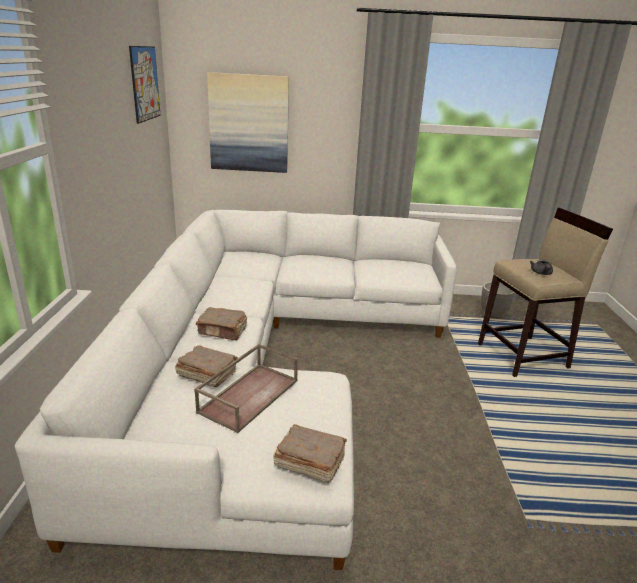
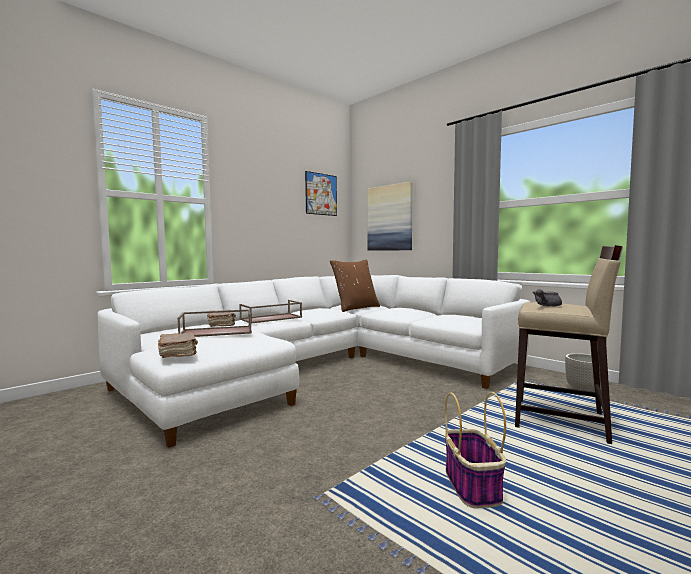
camera: 45 degrees right, 20 degrees down
(223, 331) = (270, 318): brown book -> brown tray
(254, 268) = (355, 308): none -> brown pillow
(572, 450) = (473, 486): none -> basket

